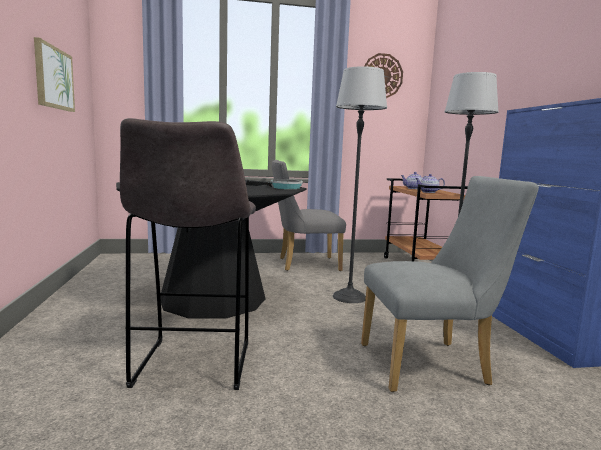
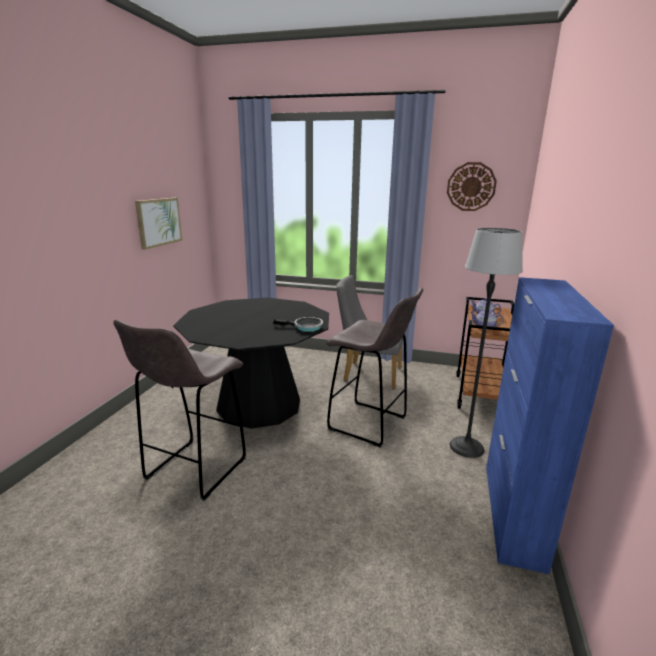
camera: 25 degrees right, 10 degrees up
(349, 297) = (369, 424): floor lamp -> grey stool
(432, 364) = (364, 518): grey chair -> none

